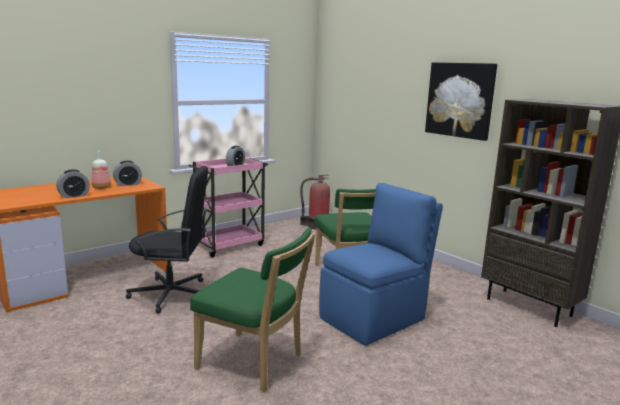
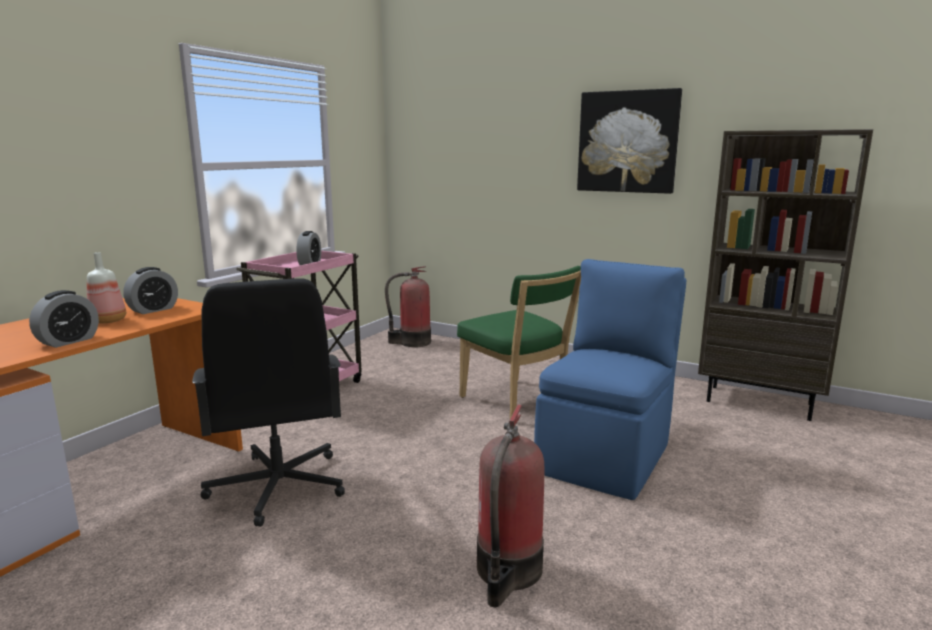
camera: 20 degrees left, 0 degrees up
(172, 294) = (278, 487): black office chair -> black office chair turned 90 degrees clockwise
(254, 363) = (507, 571): green chair -> fire extinguisher

